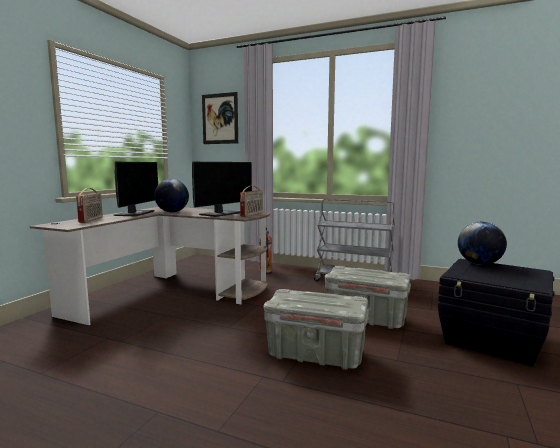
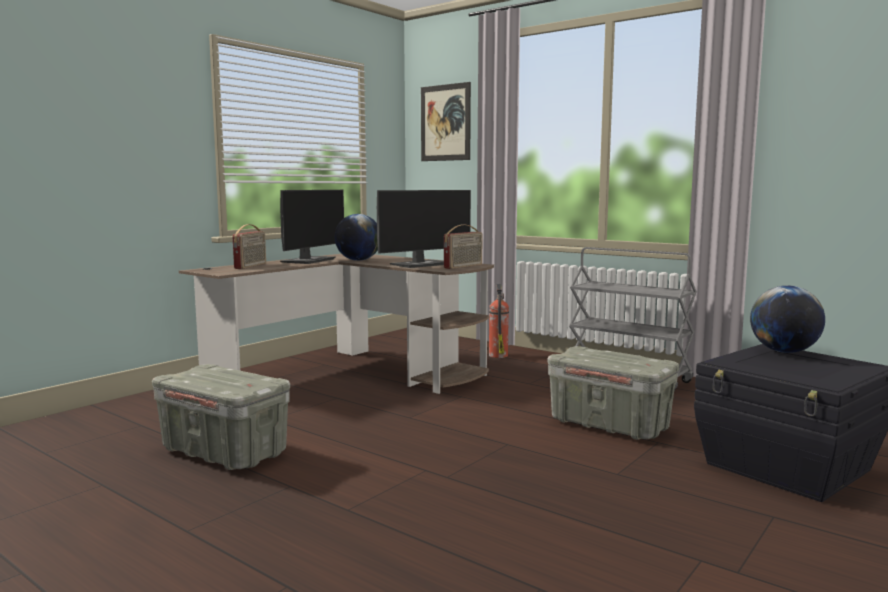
camera: 15 degrees right, 0 degrees up
(316, 354) = (508, 456): grey storage box -> grey storage box (225, 452)

